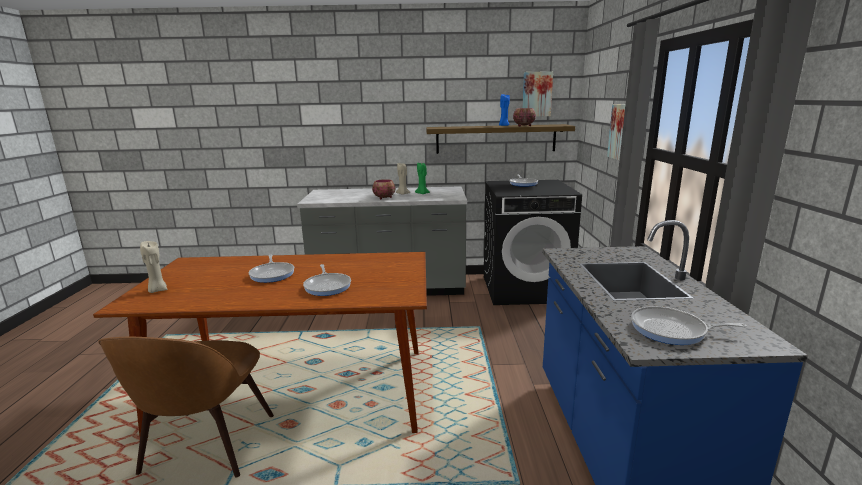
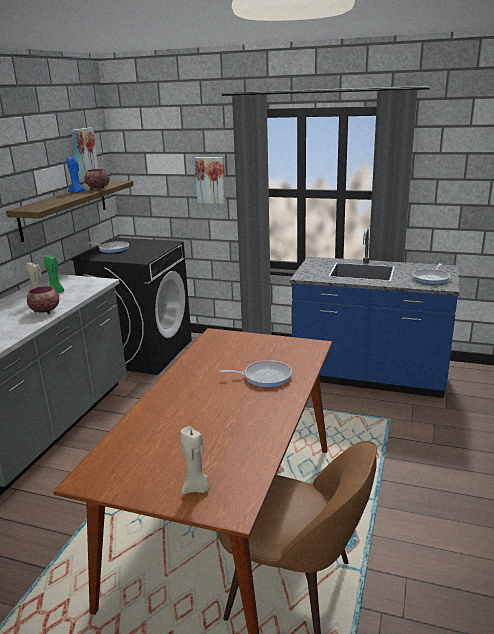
camera: 70 degrees left, 5 degrees up
(272, 274) = (204, 406): frying pan -> none

